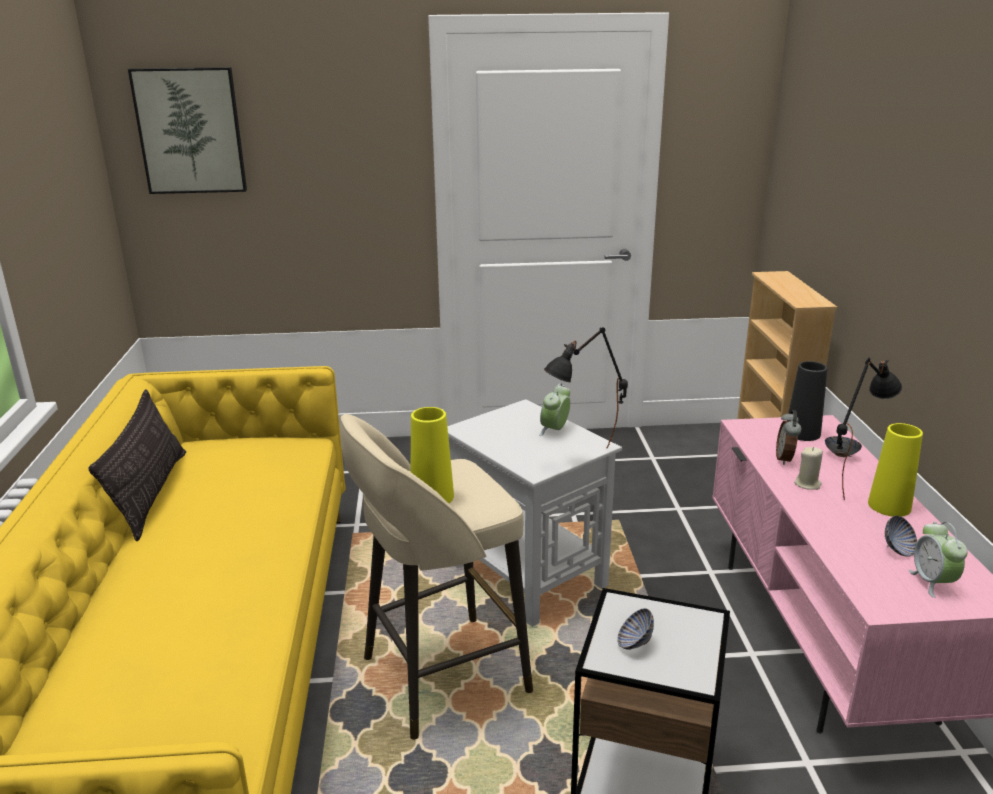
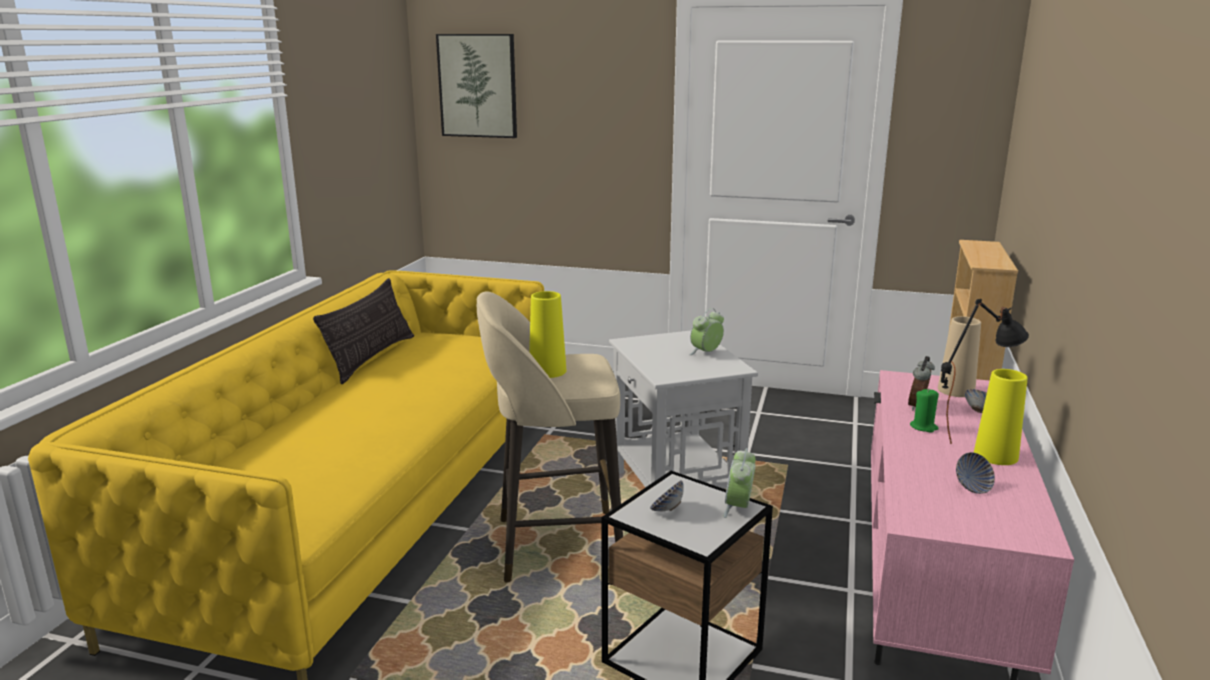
camera: 20 degrees right, 5 degrees down
(584, 457) = (715, 374): black table lamp -> none
(802, 433) = (956, 390): black vase -> beige vase
(807, 484) = (923, 427): beige candle -> green candle
(932, 582) = (985, 516): alarm clock -> alarm clock (738, 508)

